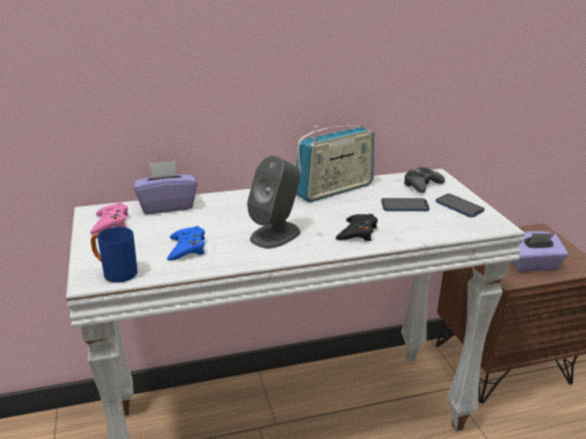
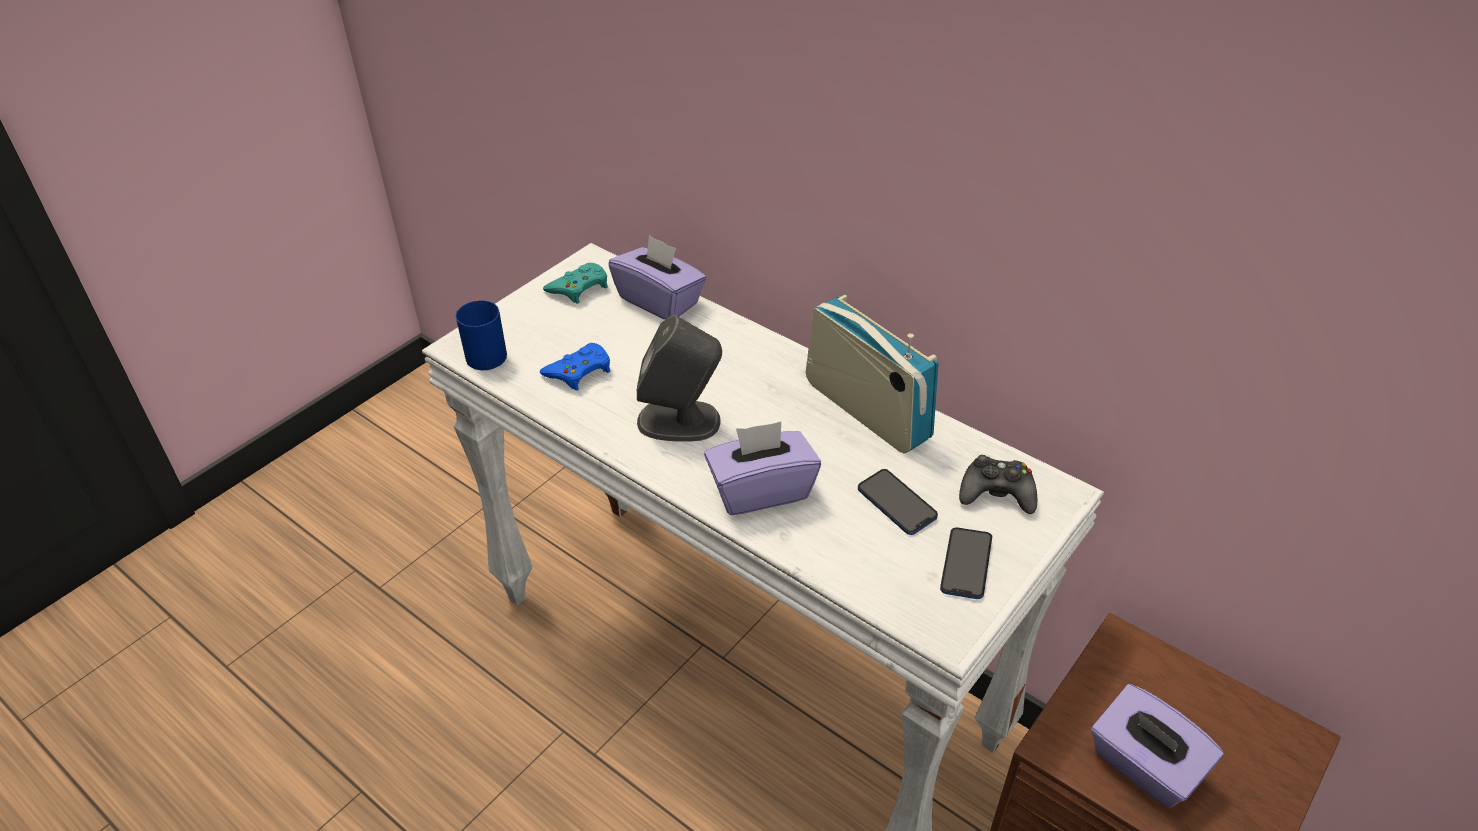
camera: 55 degrees right, 15 degrees up
(110, 223) = (579, 288): pink game controller -> turquoise game controller
(334, 190) = (866, 410): radio -> radio turned 150 degrees counterclockwise
(357, 232) = (760, 490): black game controller -> purple tissue box

